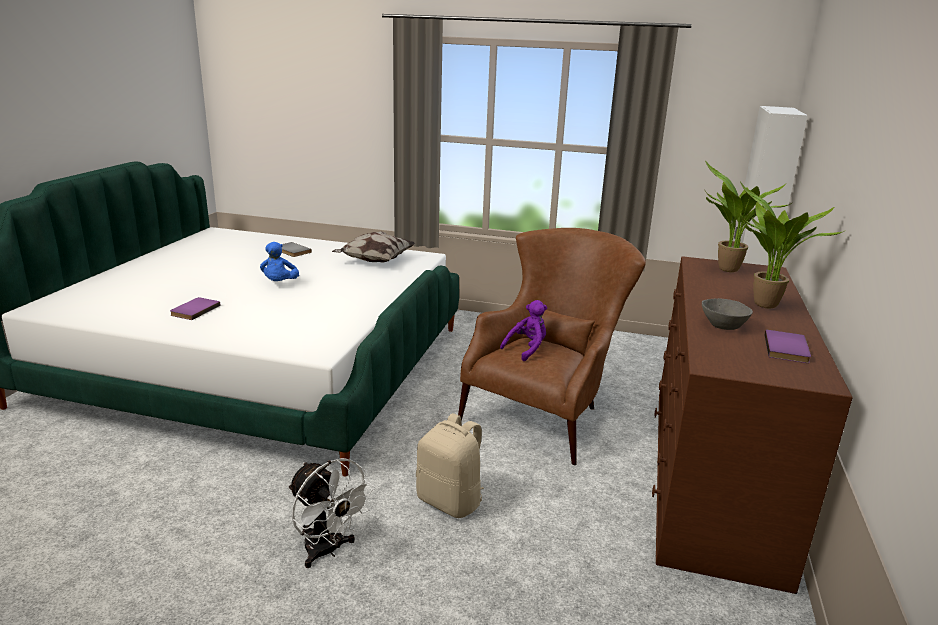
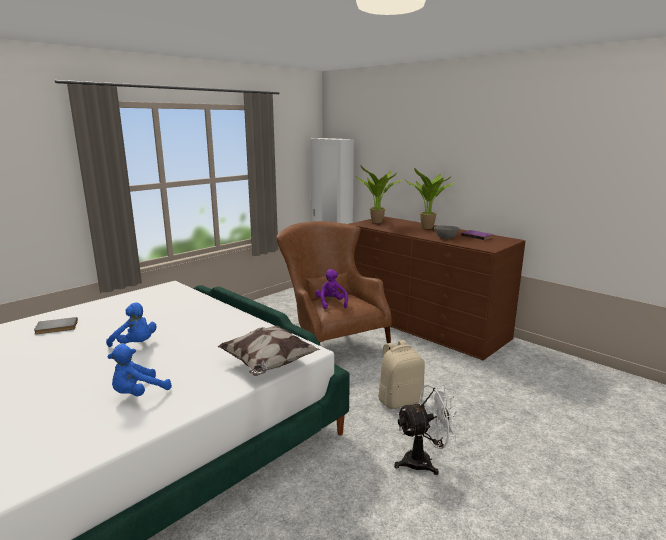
camera: 60 degrees left, 5 degrees down
(194, 310) = (138, 394): purple book -> blue plush toy
(374, 261) = (148, 302): pillow -> pillow (268, 365)

